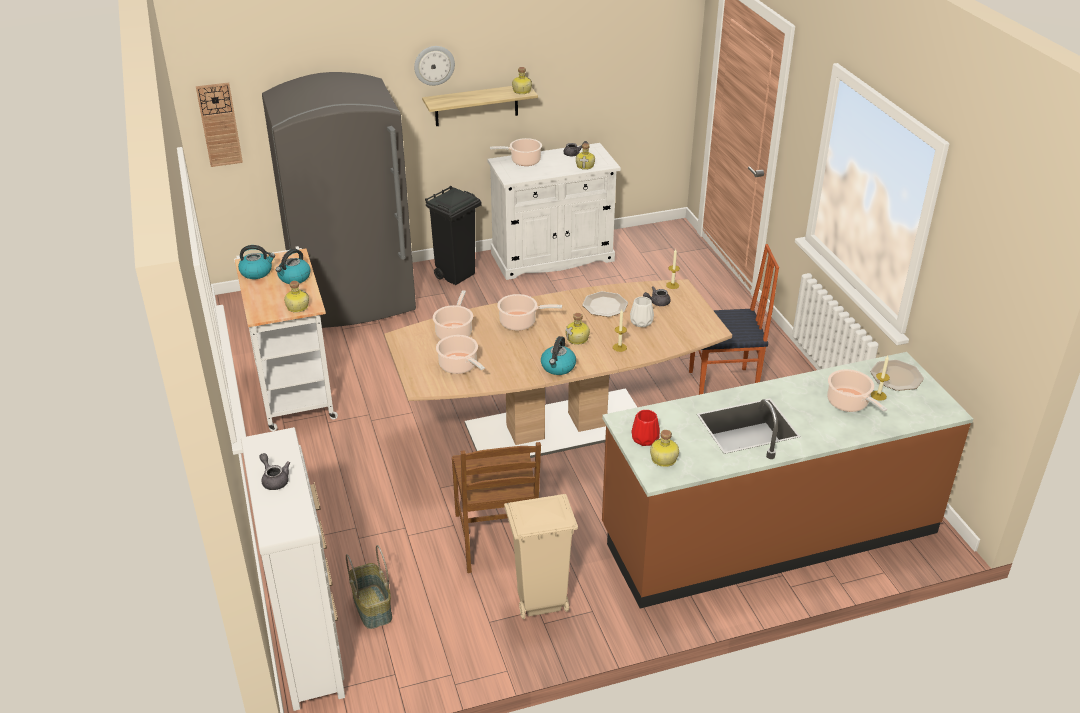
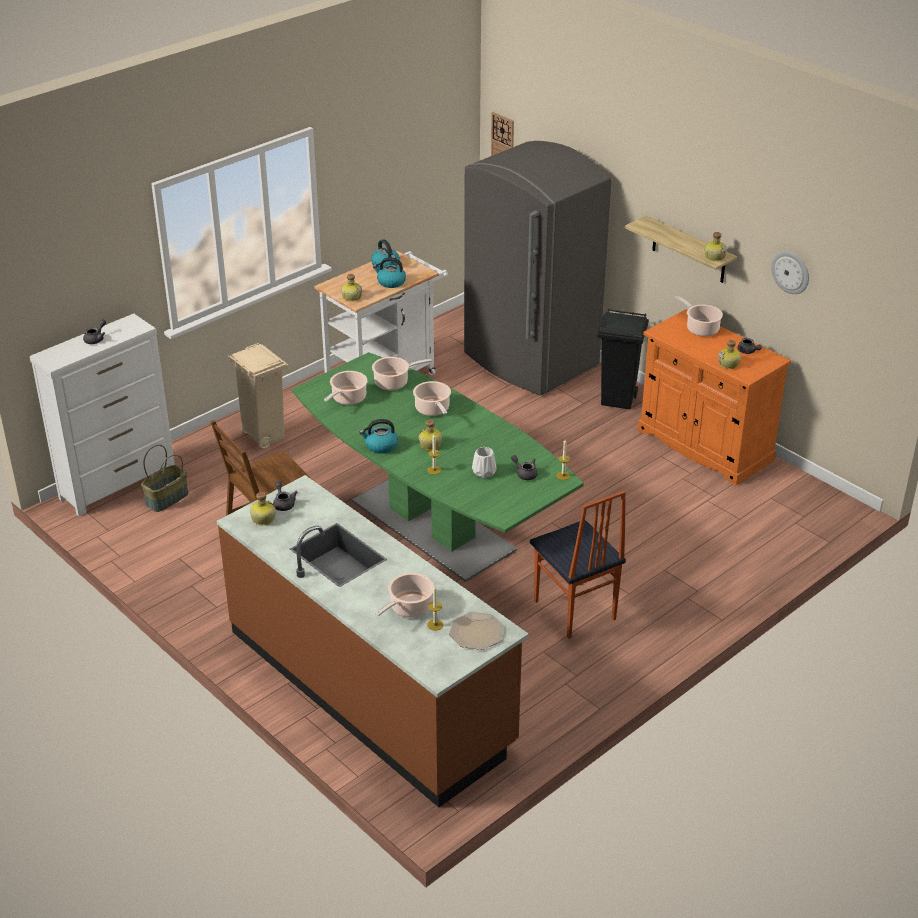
camera: 65 degrees right, 0 degrees up
(434, 65) = (659, 190): wall clock -> wall clock (791, 272)
(540, 603) = (211, 577): beige trash can -> beige trash can (264, 436)
(552, 257) = (704, 445): white cabinet -> orange cabinet
(556, 428) = (432, 525): brown dining table -> green dining table
(605, 305) = (495, 446): plate -> none
(644, 439) = (283, 503): red vase -> grey teapot

